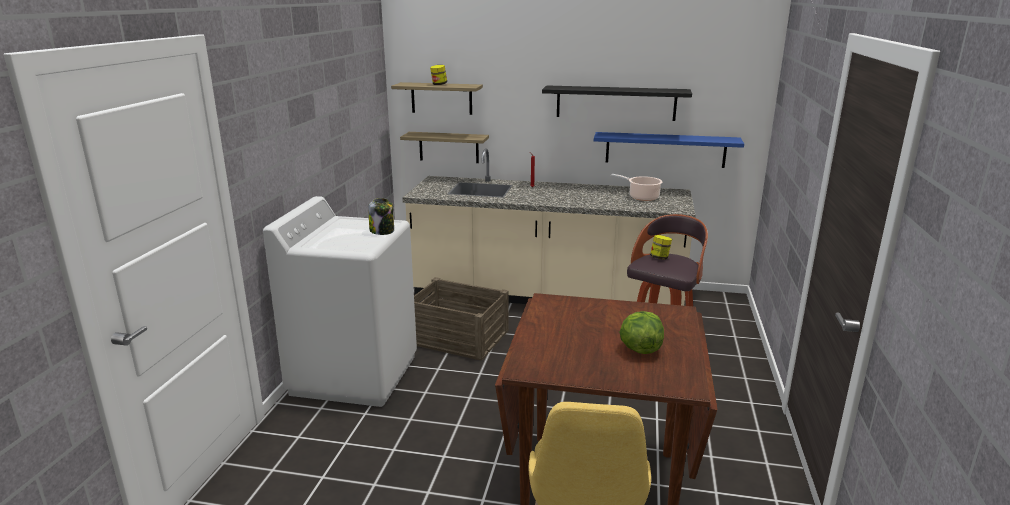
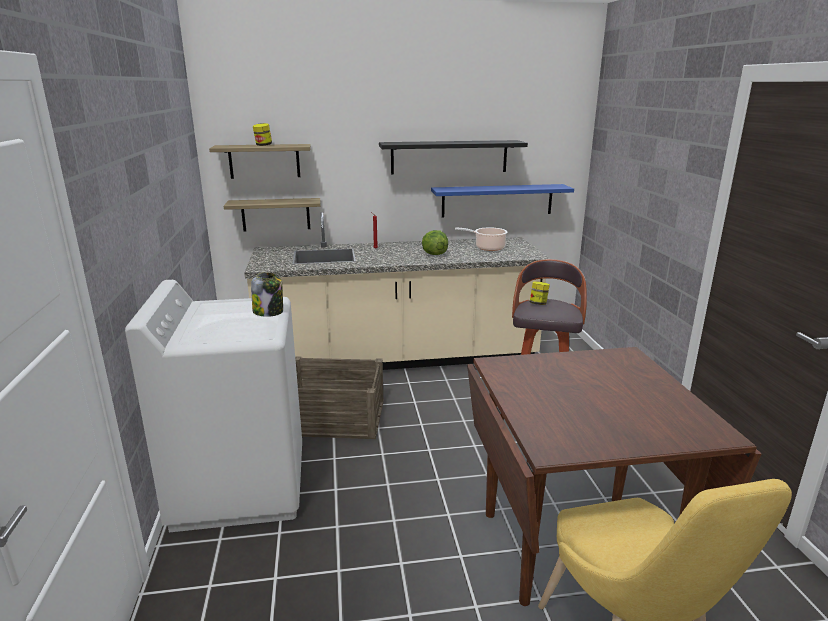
camera: 20 degrees left, 0 degrees up
(640, 349) = (636, 401): lettuce -> lettuce (434, 254)

